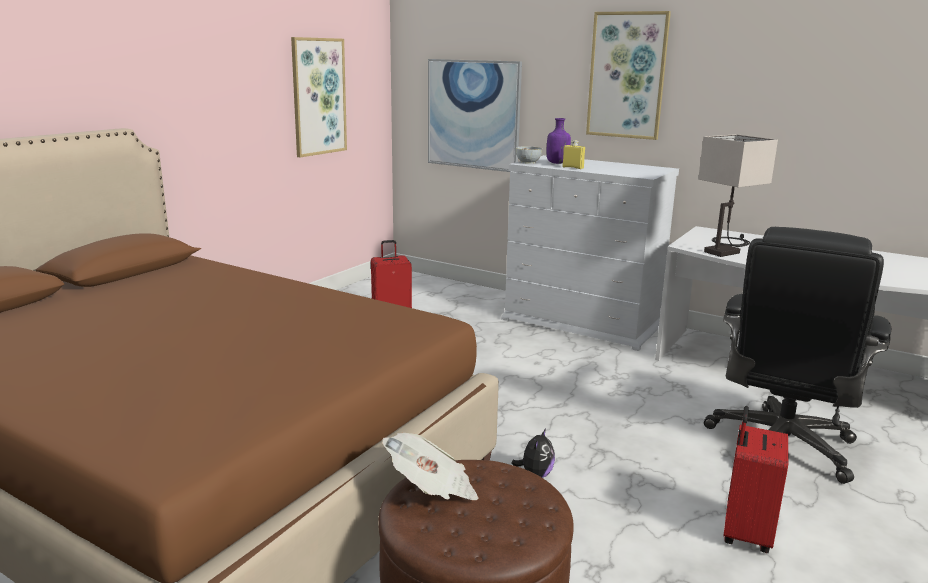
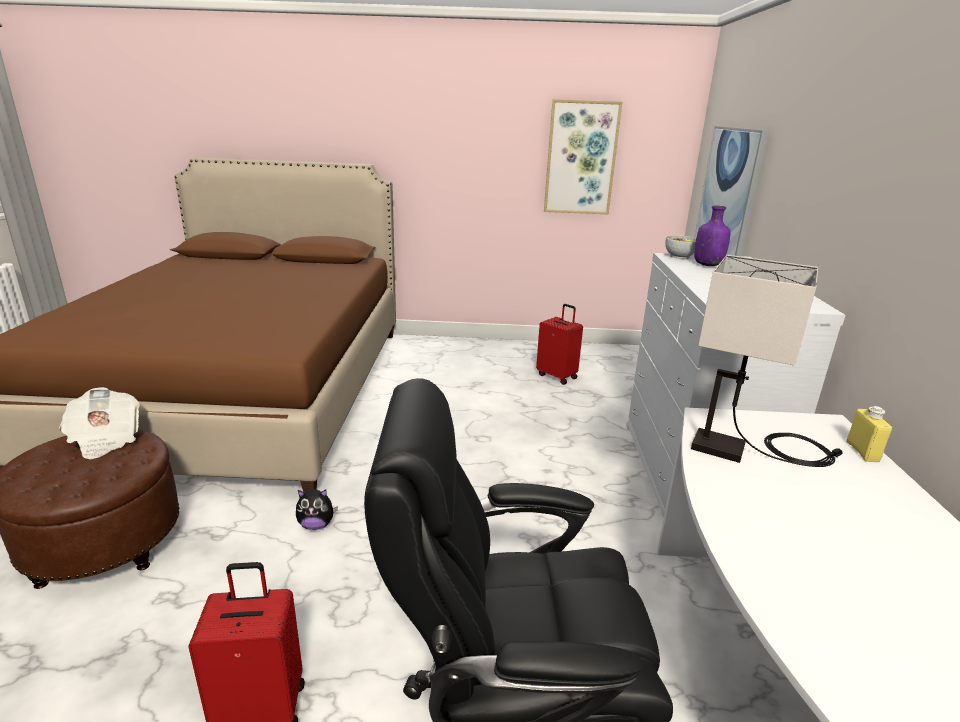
camera: 60 degrees right, 5 degrees up
(573, 167) = (694, 272): yellow bottle -> yellow bottle (862, 452)
(627, 75) = (842, 156): picture -> none

